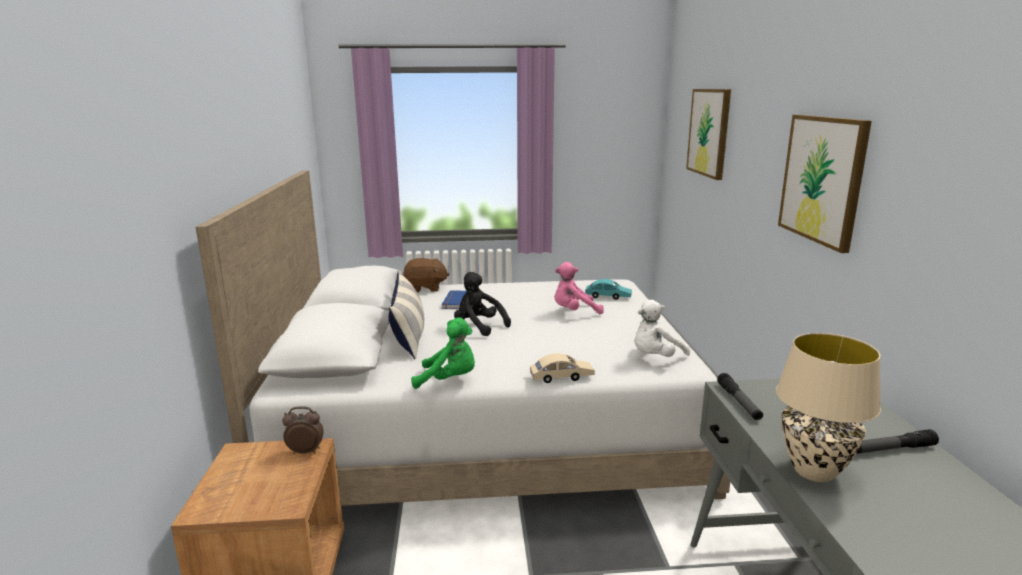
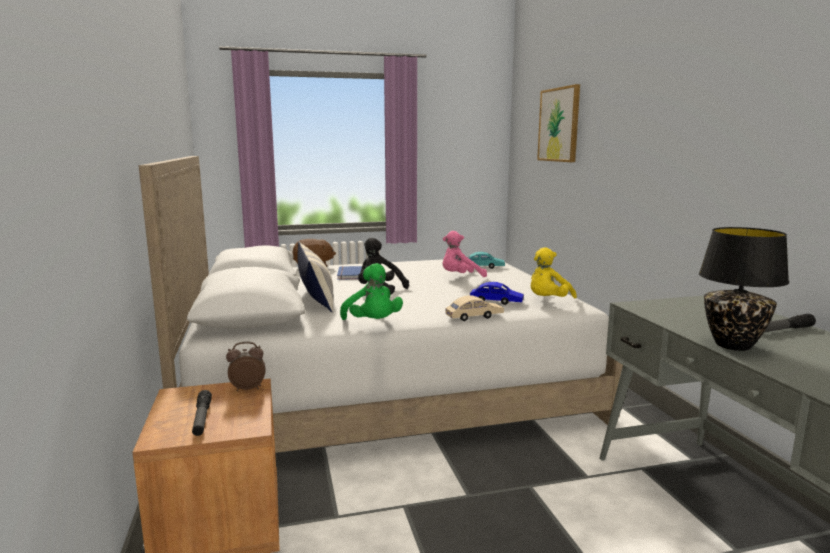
camera: 10 degrees left, 5 degrees down
(449, 380) = (373, 323): green plush toy -> green plush toy turned 60 degrees clockwise
(597, 354) = (496, 301): none -> blue toy car
(655, 357) = (548, 301): white plush toy -> yellow plush toy
(739, 402) = (646, 312): flashlight -> flashlight (202, 418)
(815, 471) = (734, 345): beige table lamp -> black table lamp
(822, 179) = (679, 139): picture -> none

